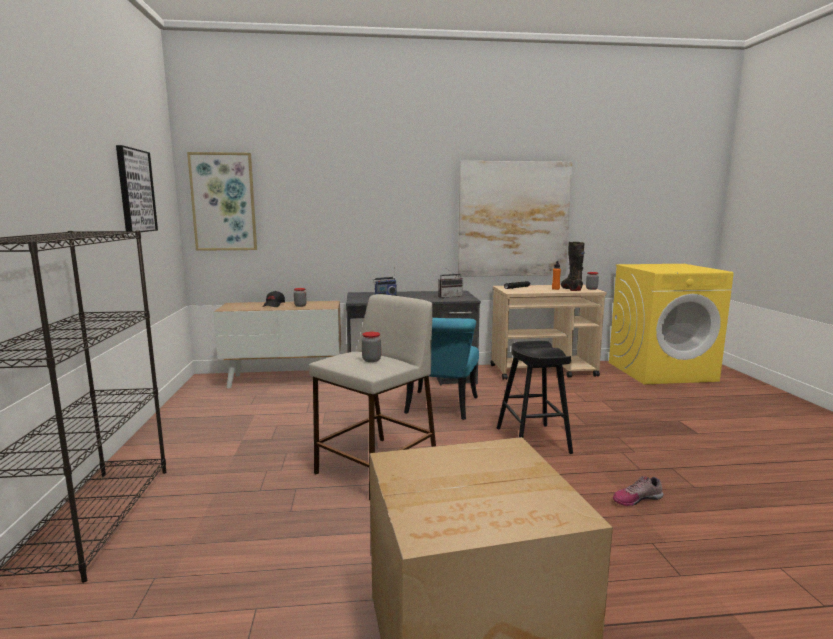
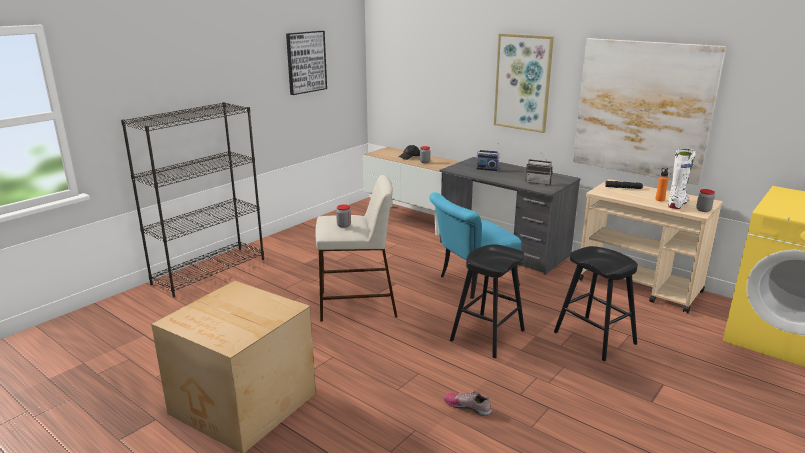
camera: 45 degrees right, 10 degrees up
(223, 202) = (393, 63): picture -> picture (523, 82)
(571, 289) = (677, 204): black boot -> white boot
(591, 411) = (594, 338): none -> black stool

